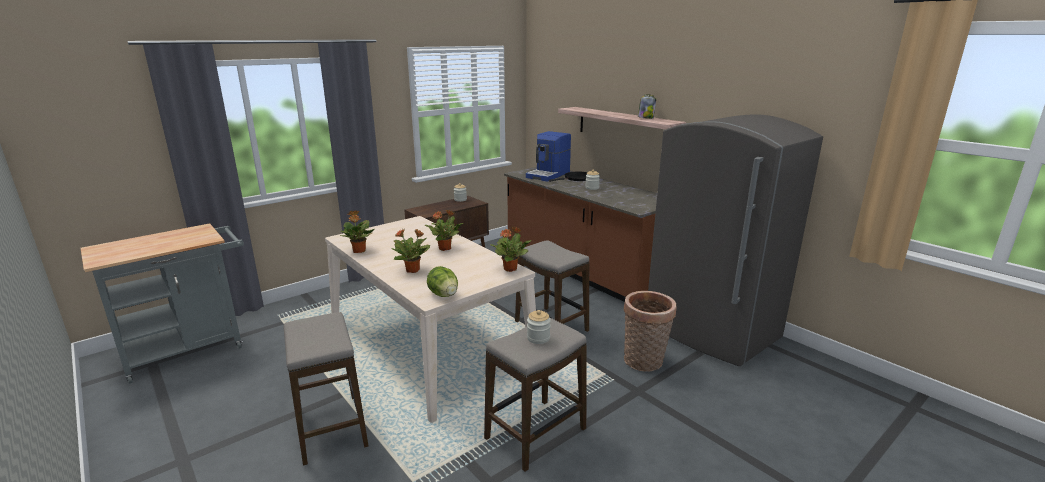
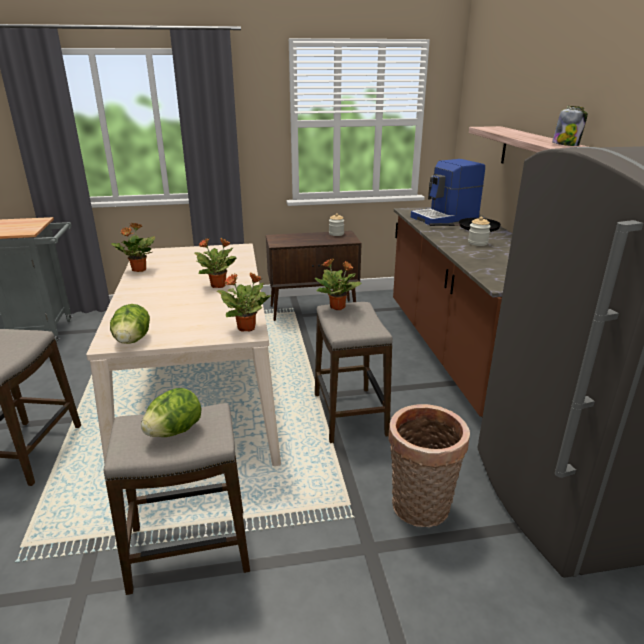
camera: 30 degrees right, 5 degrees up
(413, 270) = (150, 303): potted plant -> potted plant (338, 307)
(538, 338) = (174, 431): jar -> lettuce

